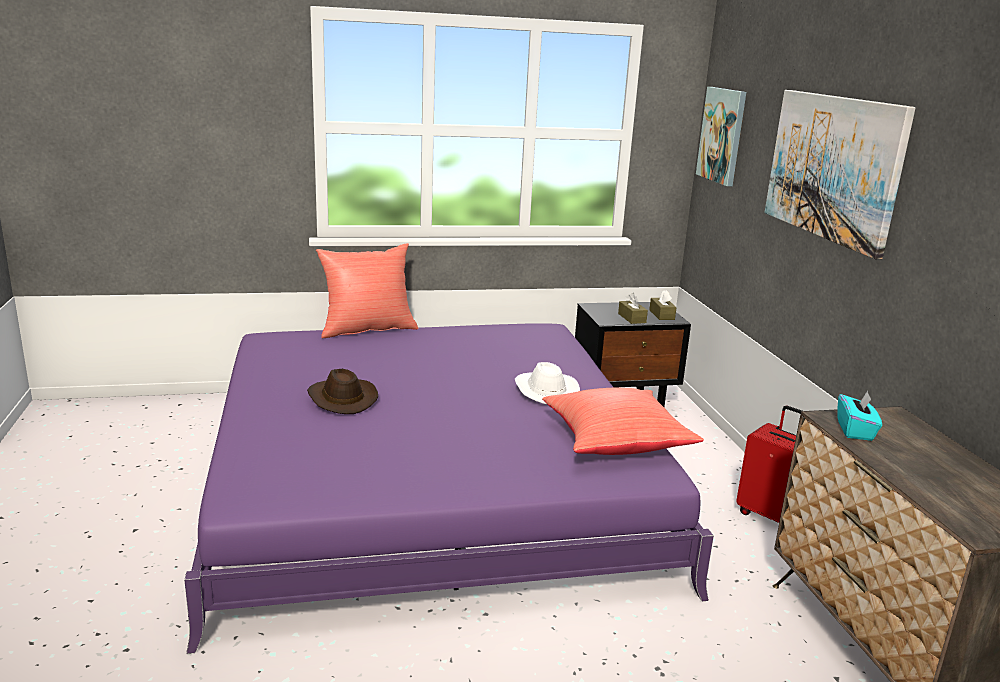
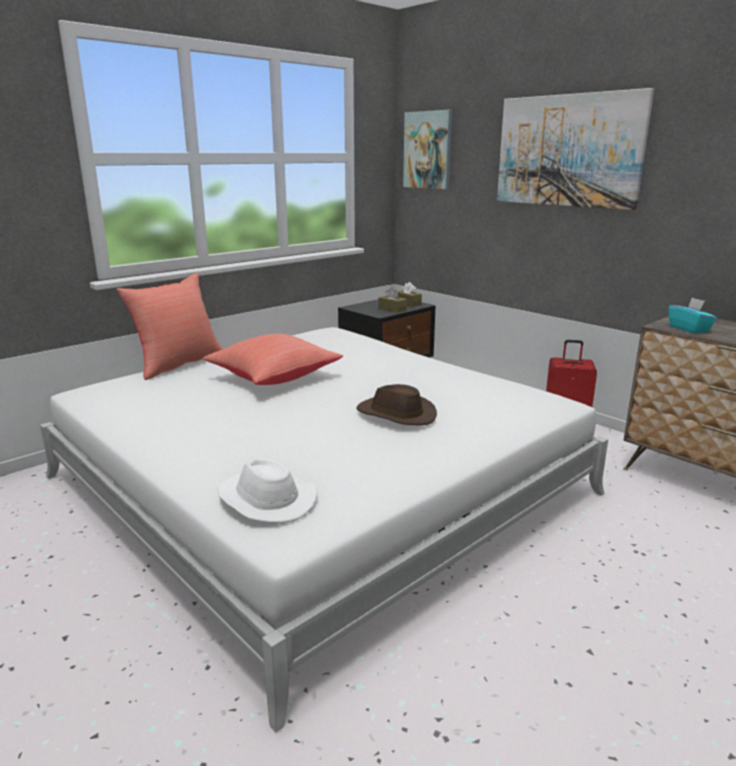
camera: 30 degrees left, 0 degrees up
(341, 398) = (244, 421): brown hat -> brown hat (396, 414)
(429, 484) = (318, 485): purple bed -> white bed
(545, 390) = (397, 371): white hat -> white hat (265, 499)
(615, 442) = (499, 392): red pillow -> red pillow (273, 378)

